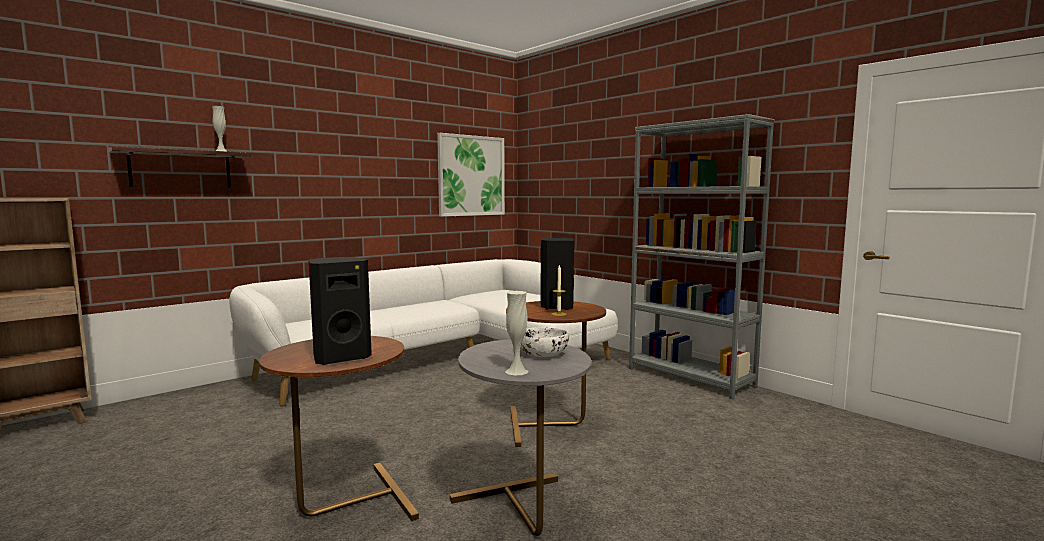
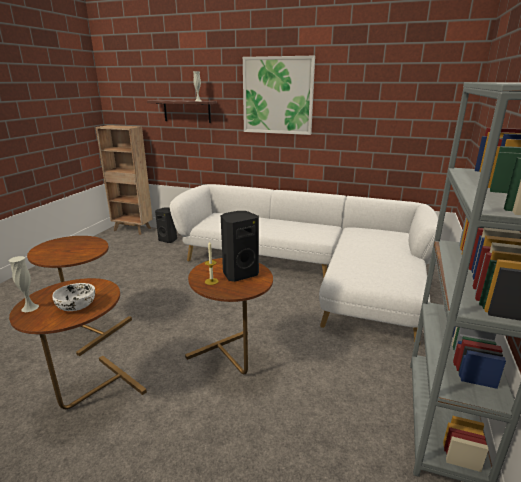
camera: 60 degrees right, 15 degrees up
(340, 357) = (55, 254): black speaker -> black speaker (168, 240)
(471, 176) = (408, 116): picture -> picture (277, 96)
(522, 517) = (90, 395): grey side table -> brown side table

